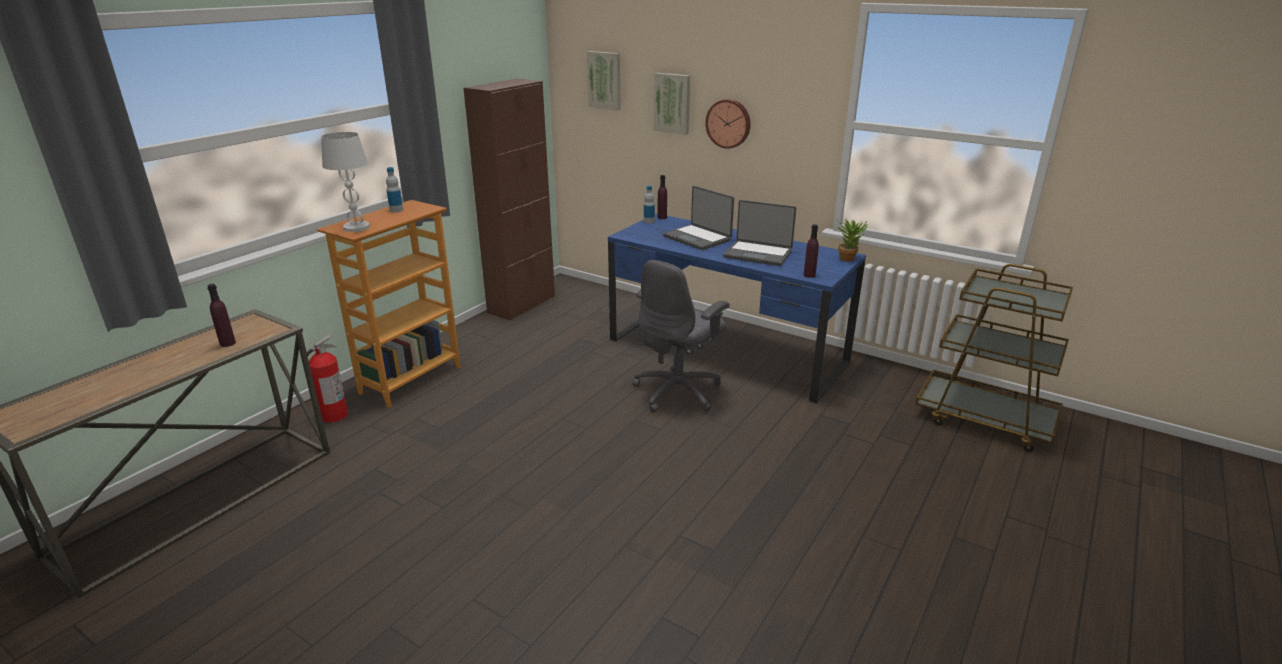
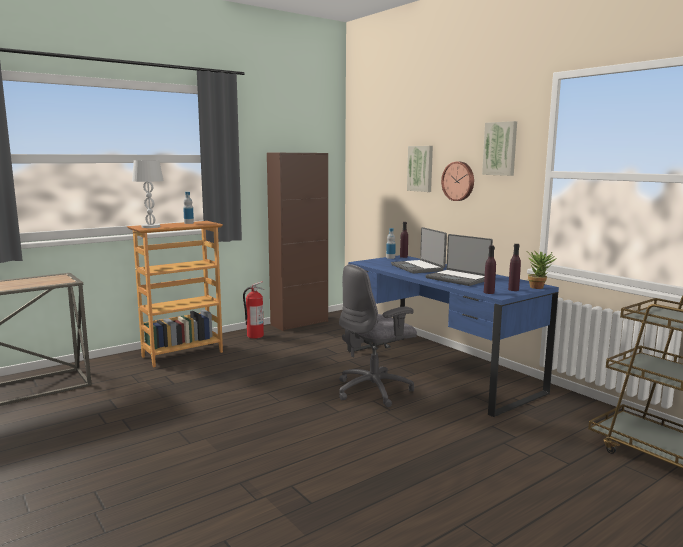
camera: 20 degrees right, 15 degrees down
(227, 343) = (31, 284): purple bottle -> purple bottle (513, 289)
(333, 416) = (114, 366): fire extinguisher -> fire extinguisher (254, 336)
(605, 80) = (378, 155): picture -> picture (500, 148)

